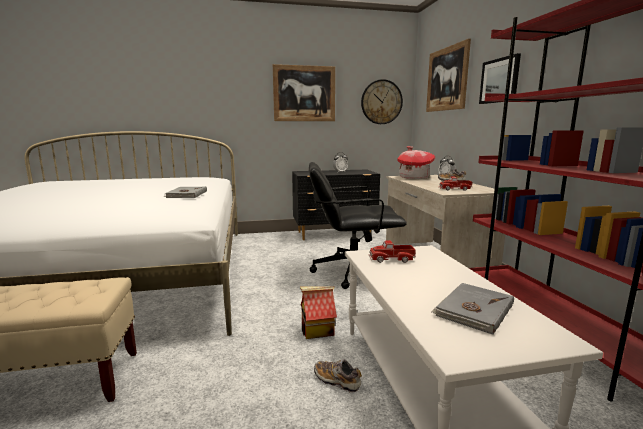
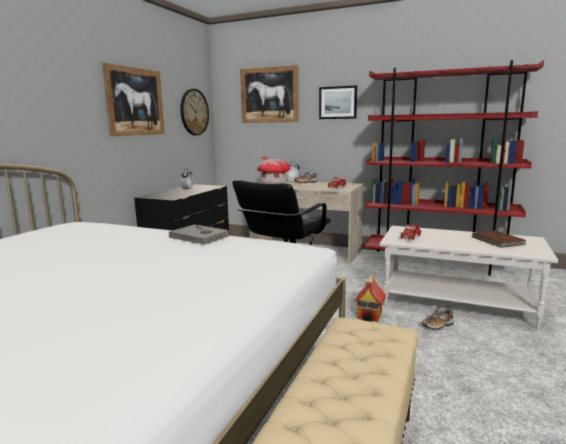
camera: 55 degrees left, 0 degrees up
(473, 310) = (497, 241): grey book -> brown book

